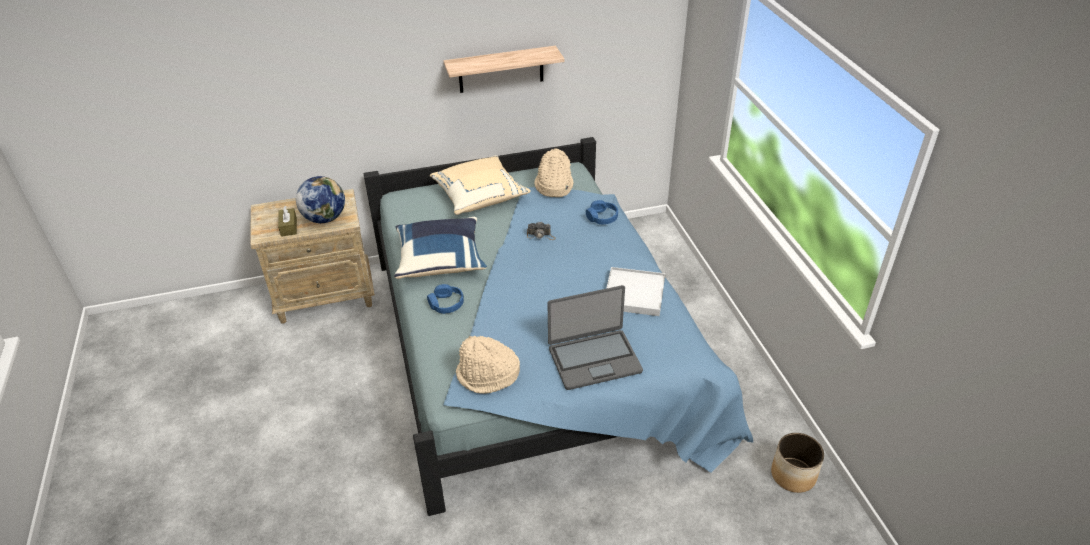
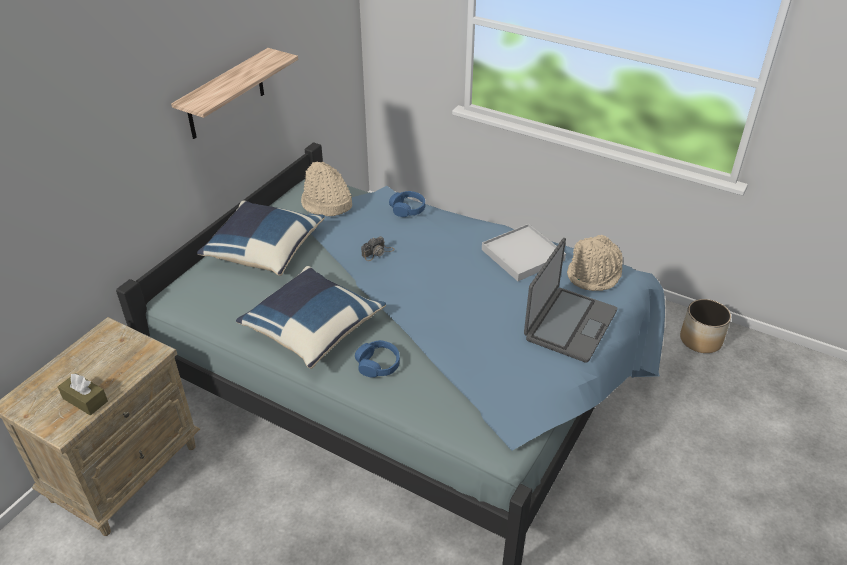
camera: 45 degrees left, 0 degrees up
(325, 218) = (119, 364): globe -> none
(479, 197) = (264, 251): beige pillow -> blue pillow
(488, 376) = (512, 397): beige hat -> beige hat (594, 275)

